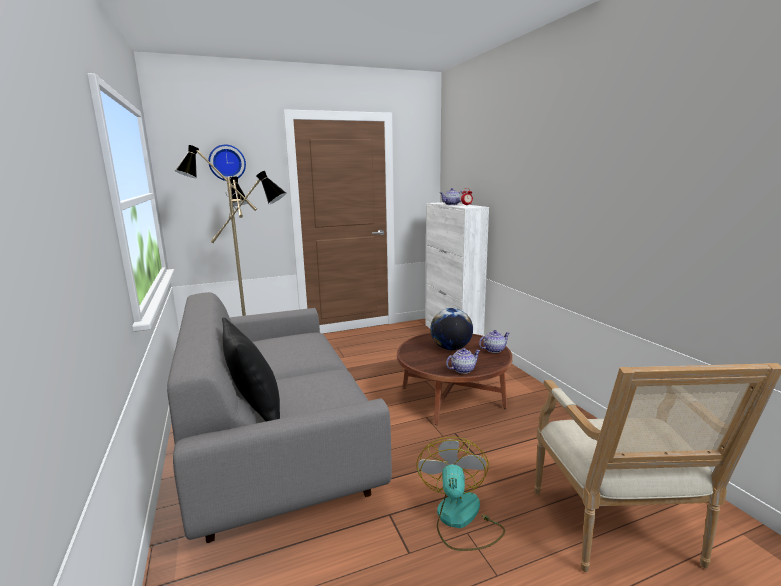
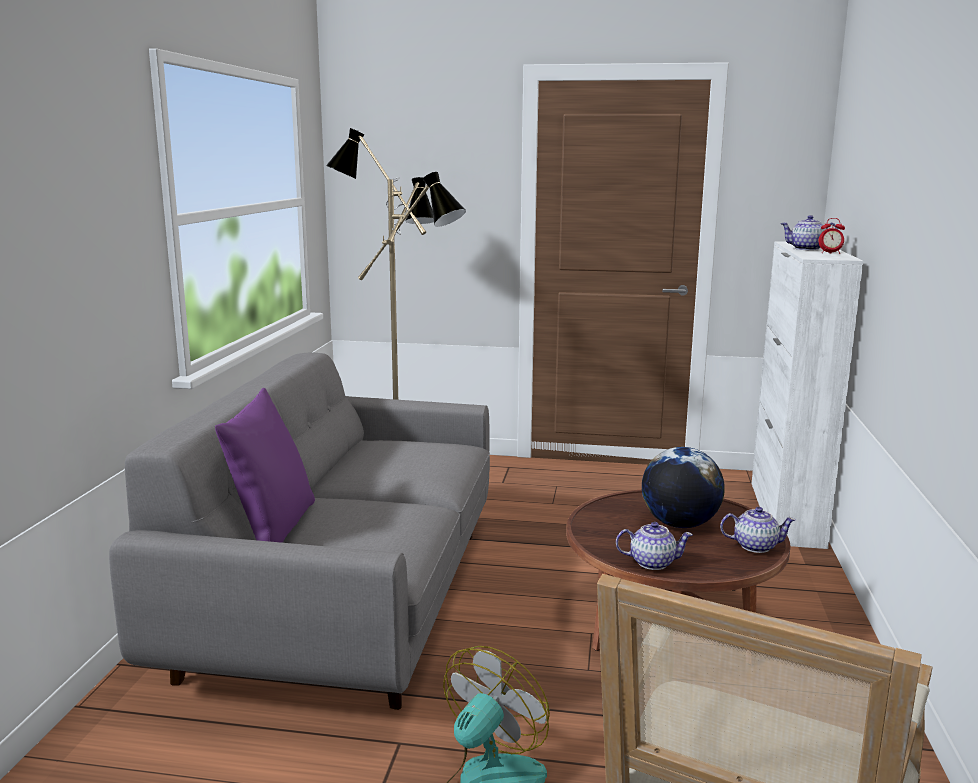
camera: 30 degrees right, 0 degrees up
(227, 163) = (426, 154): wall clock -> none
(255, 411) = (272, 530): black pillow -> purple pillow

